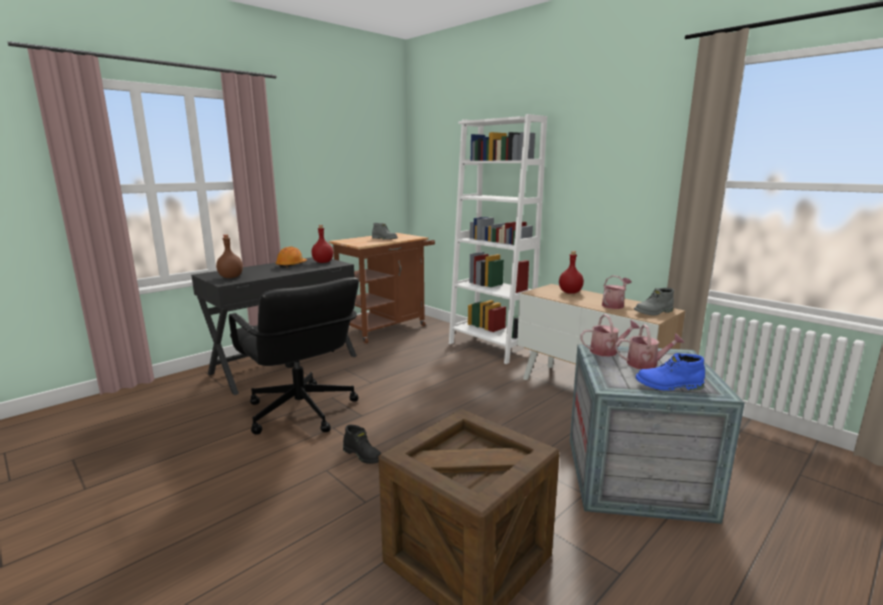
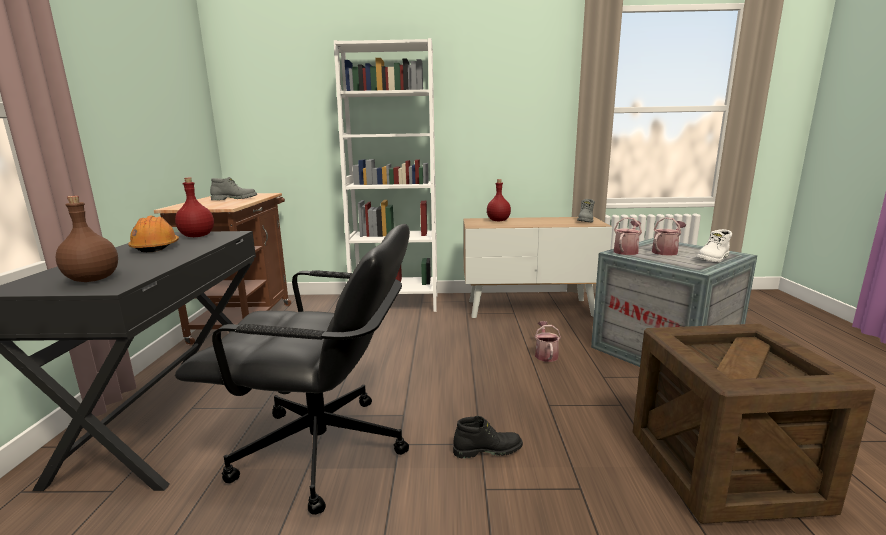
camera: 45 degrees left, 0 degrees up
(614, 305) = (552, 222): watering can -> watering can (545, 354)
(669, 386) = (713, 258): blue boot -> white boot

